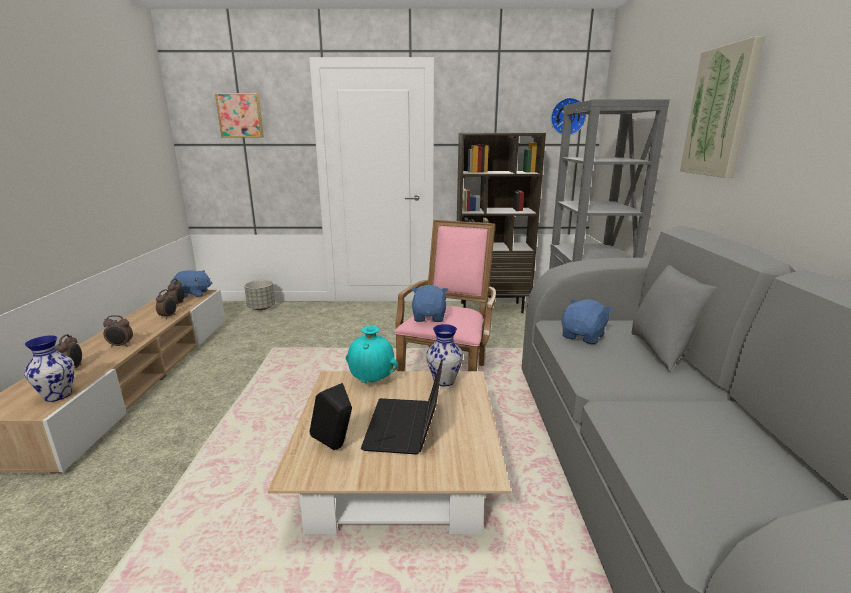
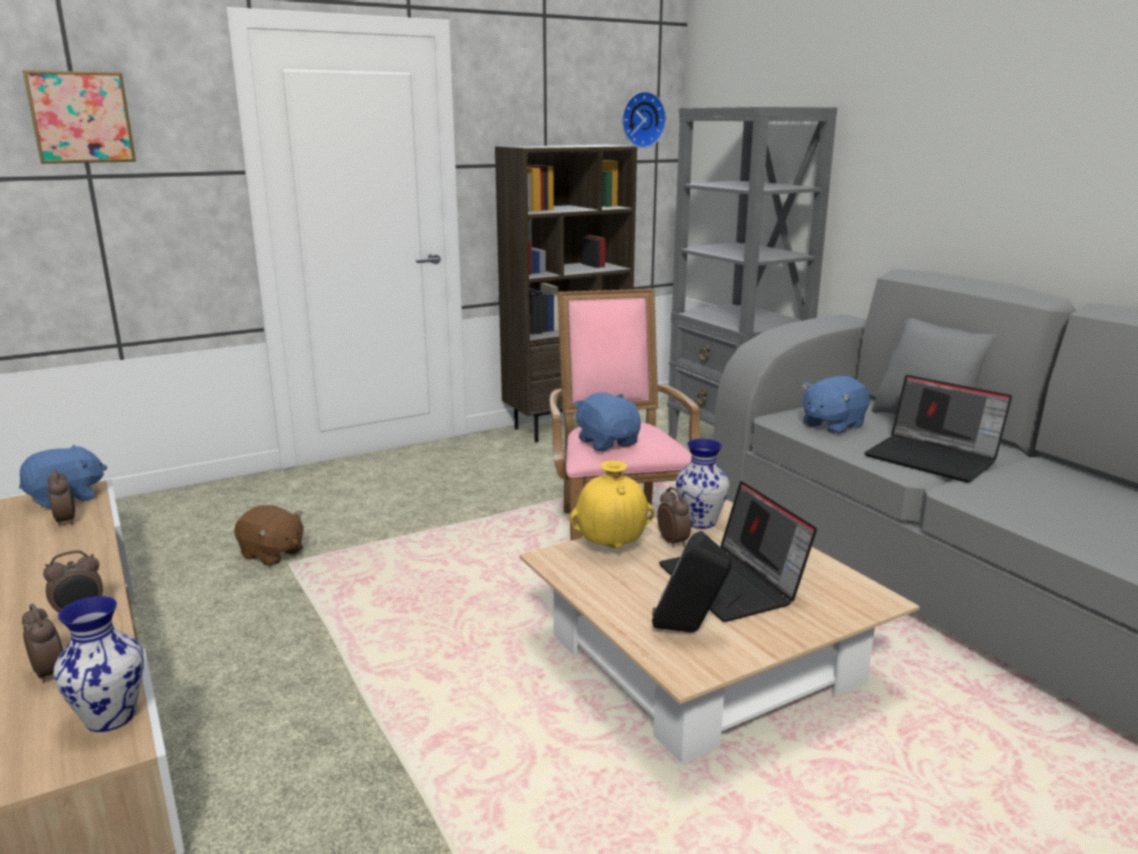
camera: 30 degrees left, 0 degrees up
(169, 316) = (89, 545): alarm clock -> alarm clock (673, 542)
(261, 308) = (161, 505): grey planter -> none
(272, 341) = (272, 554): none -> brown plush toy
(372, 381) = (612, 546): turquoise vase -> yellow vase
(583, 336) = (832, 425): blue plush toy -> blue plush toy turned 135 degrees counterclockwise
(628, 379) = (934, 458): none -> laptop
(720, 112) = (923, 129): picture -> none

